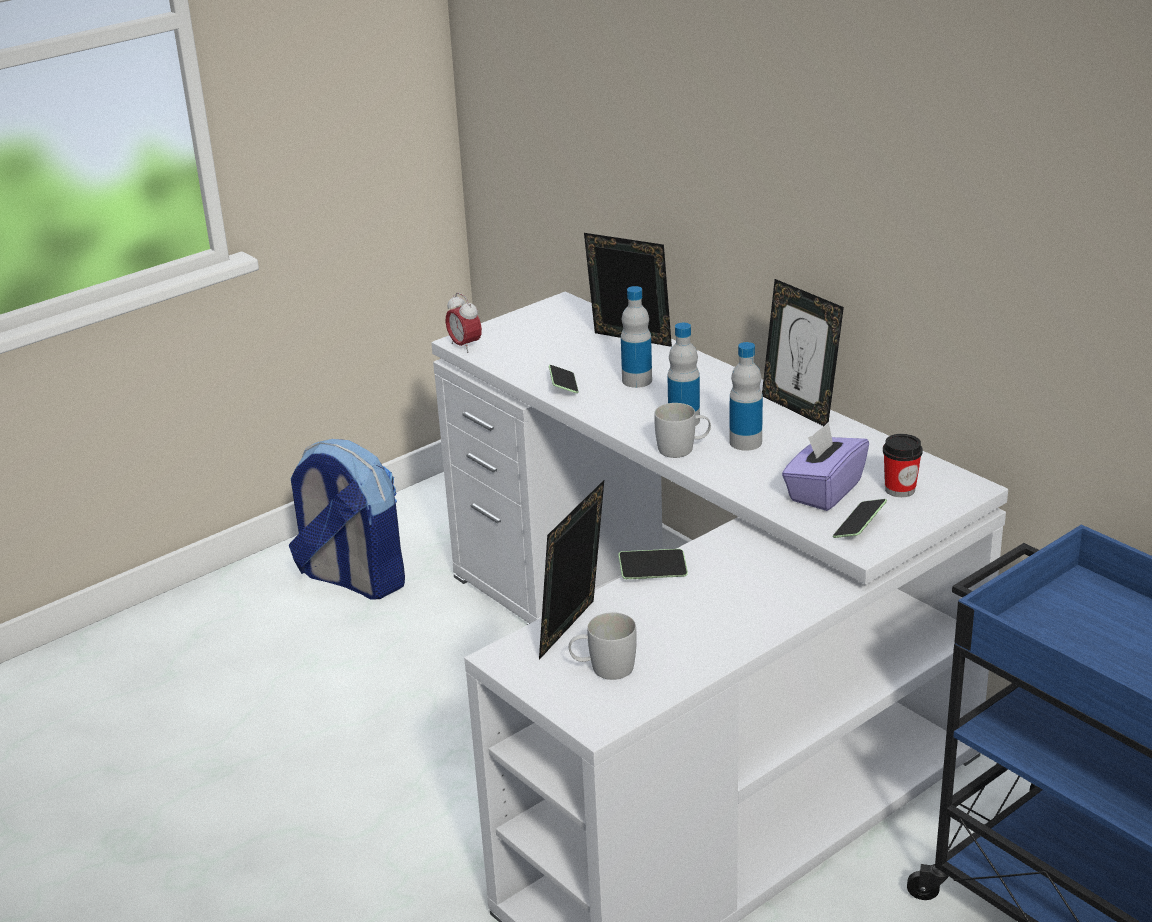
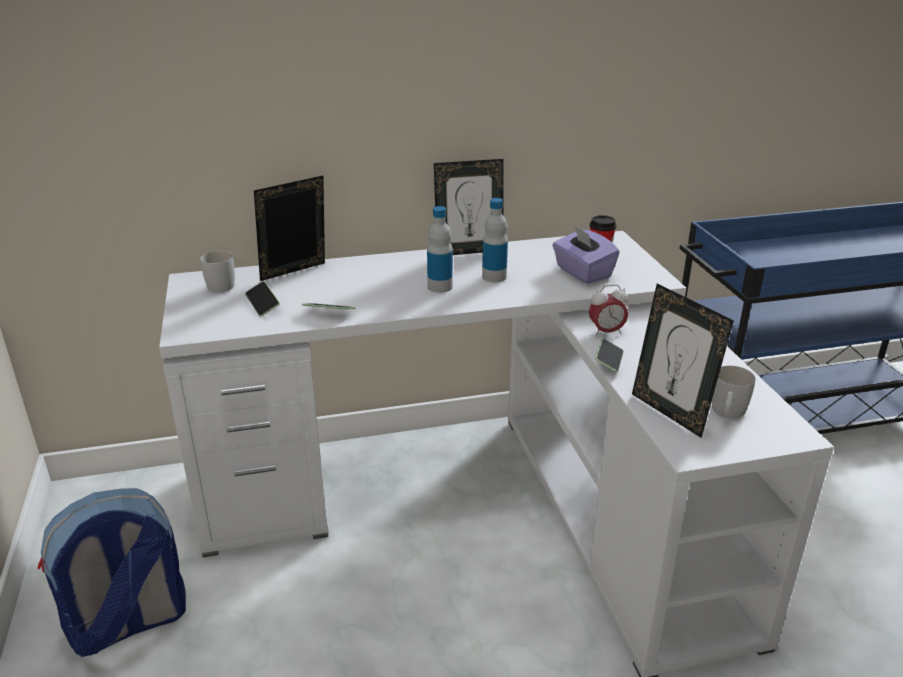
camera: 65 degrees left, 0 degrees up
(465, 346) = (195, 334): alarm clock -> alarm clock (606, 332)
(637, 380) = (358, 286): bottle -> none
(683, 449) = (480, 297): white mug -> white mug (224, 284)
(859, 527) = (635, 275): phone -> phone (263, 305)

